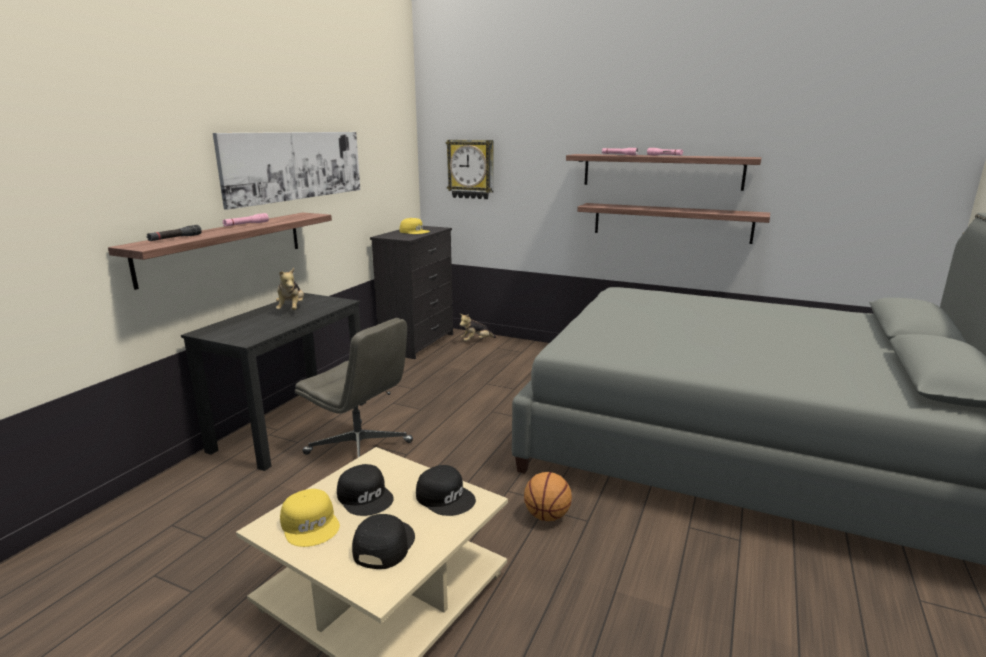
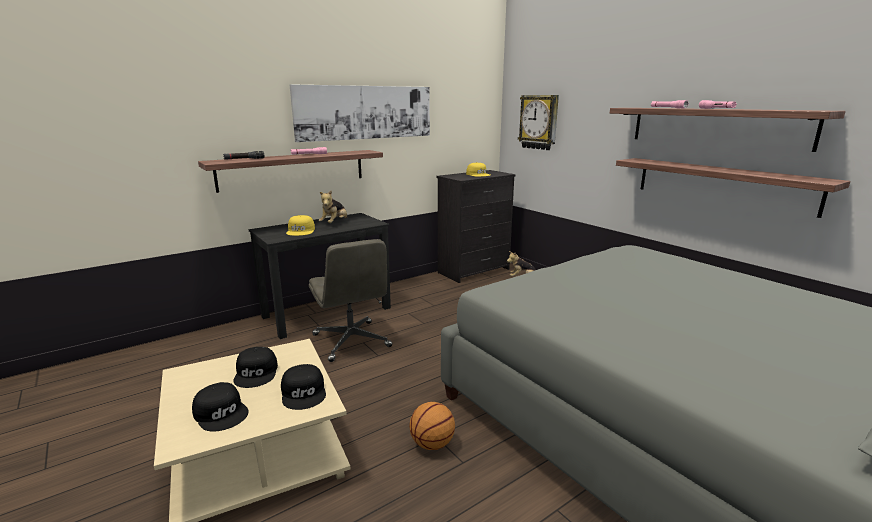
camera: 30 degrees right, 0 degrees up
(311, 524) = (203, 380): yellow cap -> yellow cap (301, 231)
(383, 545) = (221, 412): black cap -> black cap turned 90 degrees clockwise

